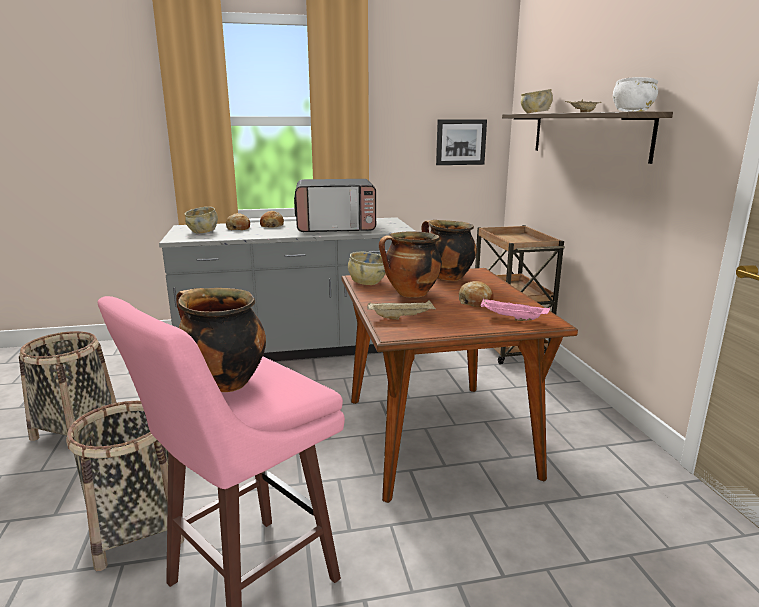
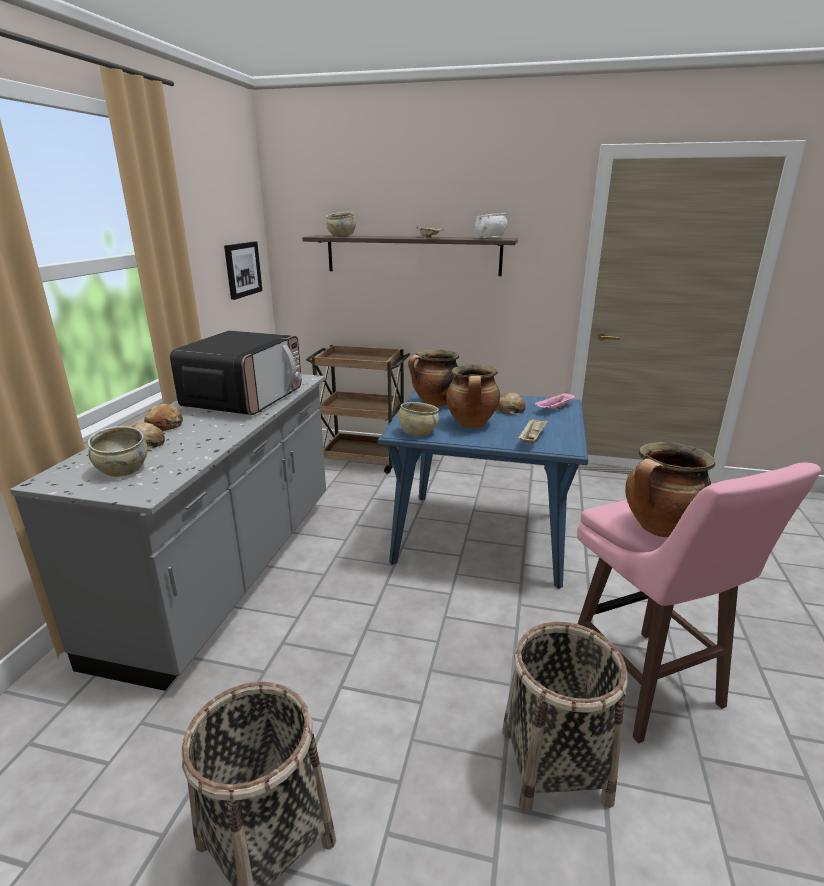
camera: 65 degrees left, 5 degrees up
(436, 435) = (480, 537): brown dining table -> blue dining table

